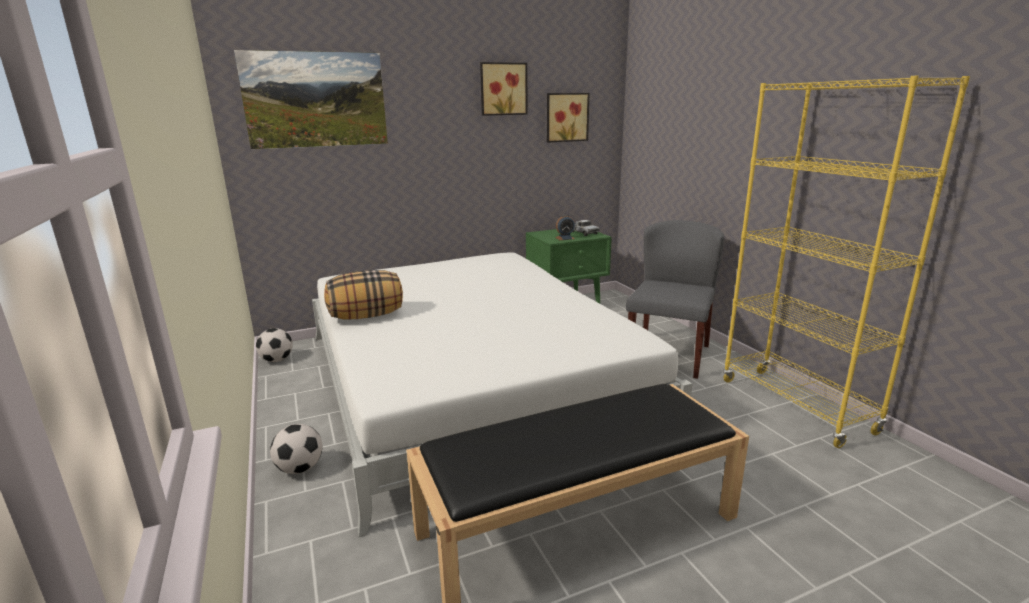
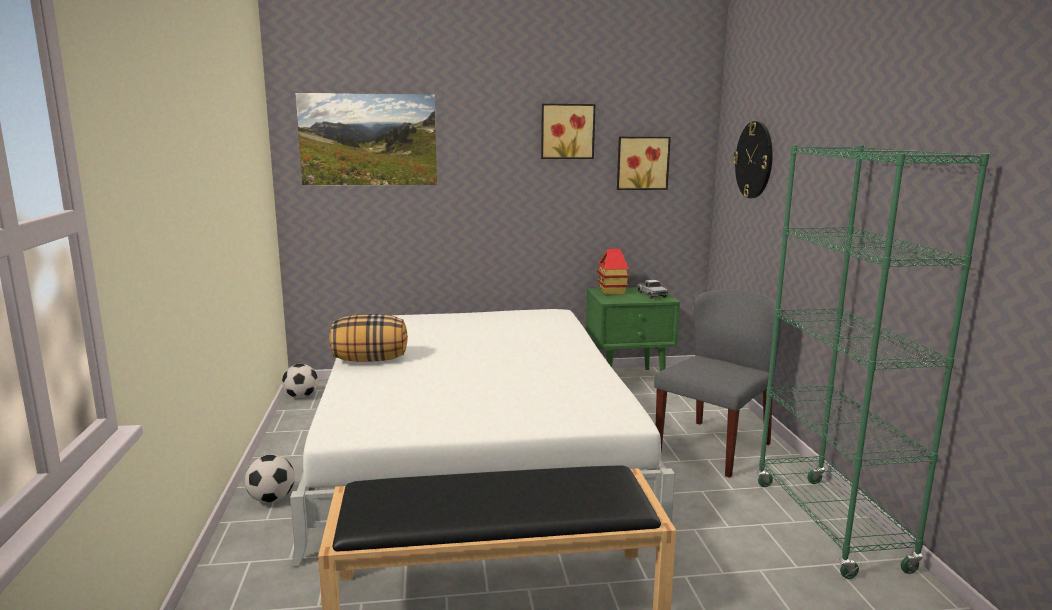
camera: 15 degrees right, 5 degrees down
(549, 233) = (612, 292): none -> toy house
(565, 238) = (624, 299): alarm clock -> none
(671, 109) = (754, 160): none -> wall clock
(795, 406) = (829, 525): yellow bookcase -> green bookcase

